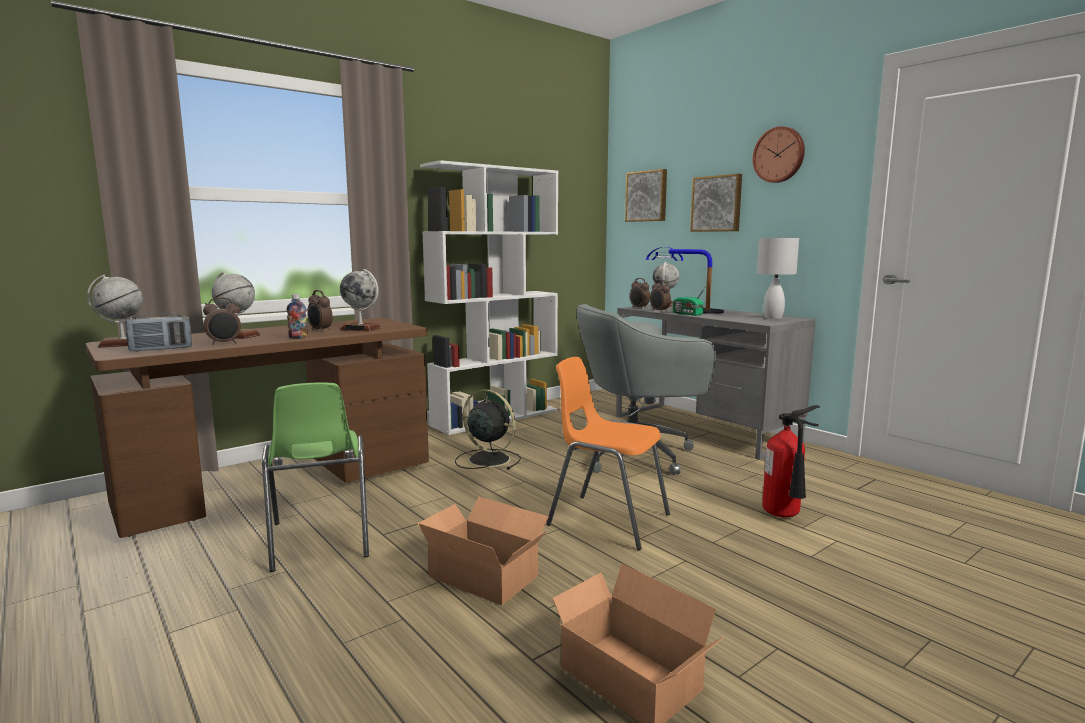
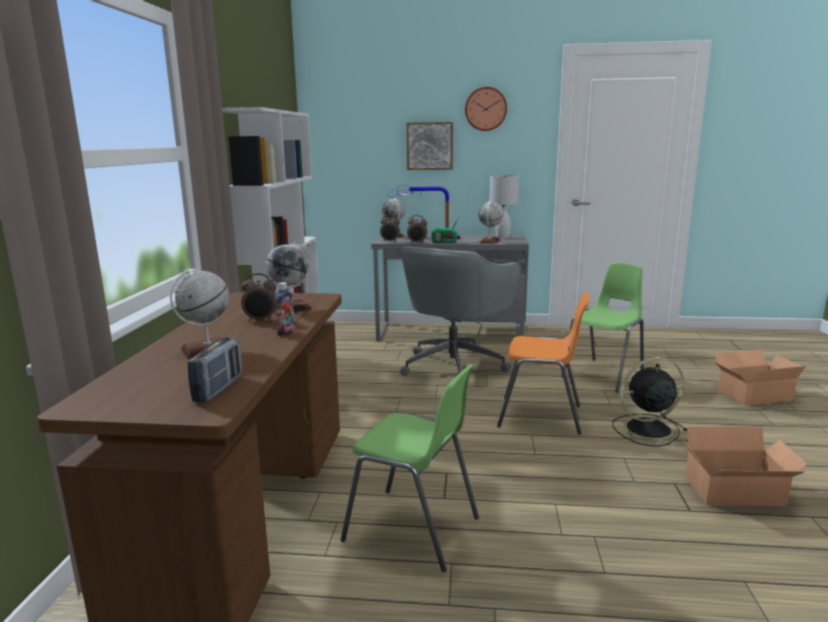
camera: 45 degrees left, 5 degrees up
(123, 344) = (120, 400): globe -> globe (490, 241)
(224, 343) = (249, 360): alarm clock -> none
(484, 574) = (565, 484): cardboard box -> cardboard box (751, 394)
(487, 459) = (369, 409): black fan -> black fan (646, 429)
(607, 520) = (541, 416): orange chair -> orange chair turned 150 degrees counterclockwise
(647, 196) = (352, 136): picture -> none
(785, 516) = (604, 374): fire extinguisher -> green chair

